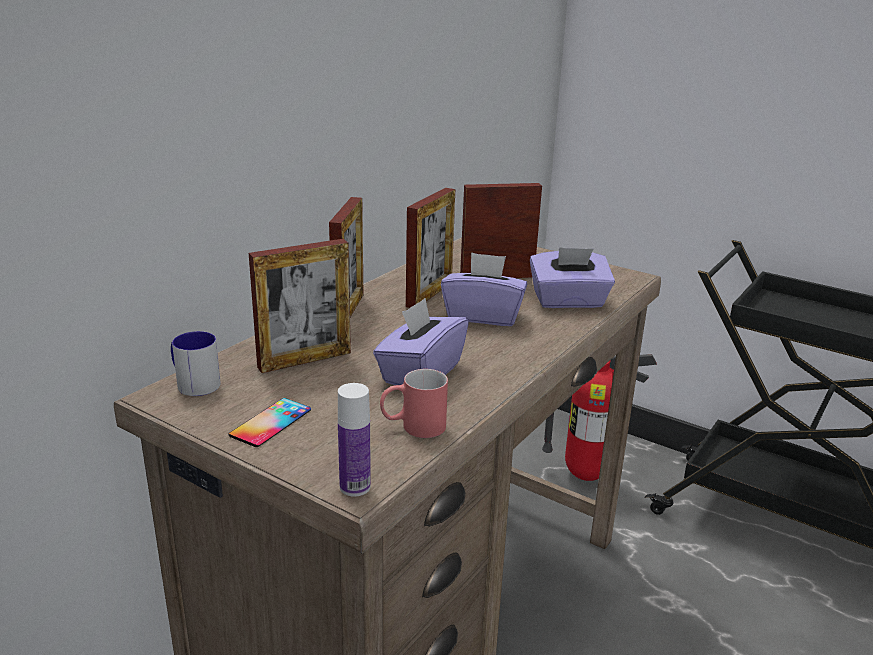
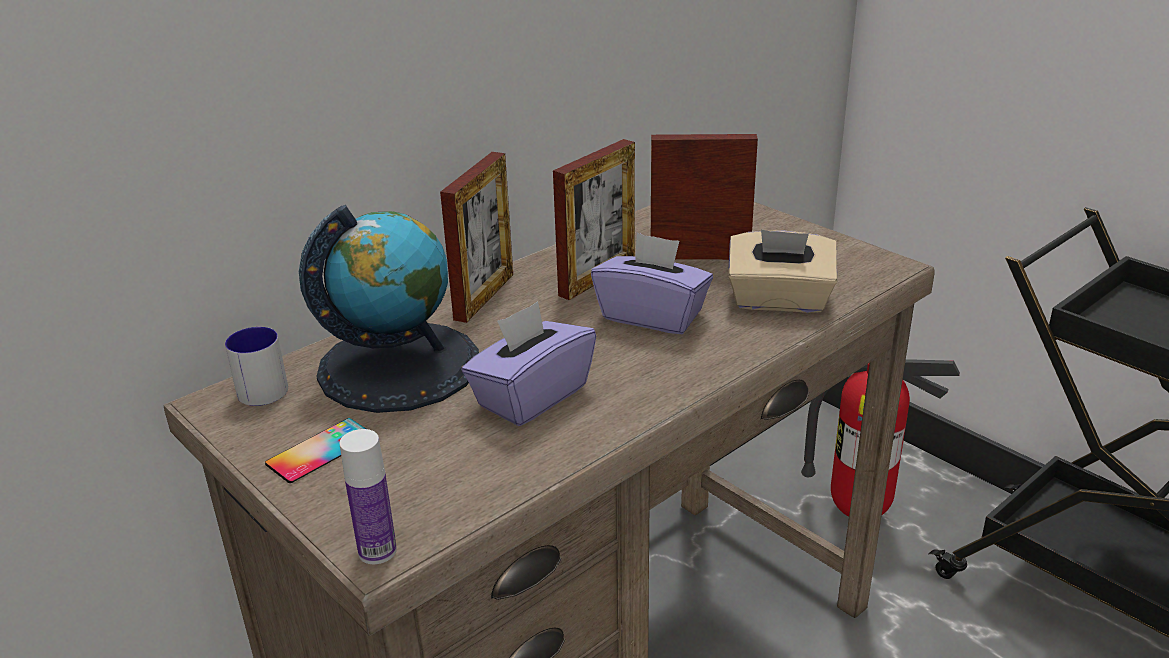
camera: 15 degrees right, 5 degrees up
(304, 360) = (399, 365): picture frame -> globe
(413, 427) = (485, 474): red mug -> none
(568, 301) = (779, 300): purple tissue box -> beige tissue box

